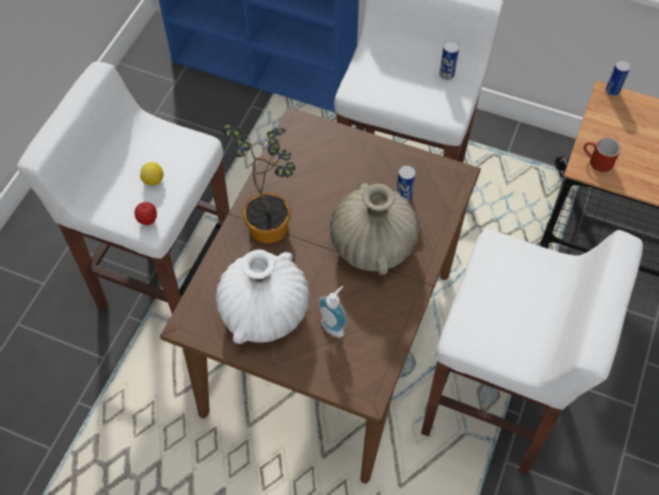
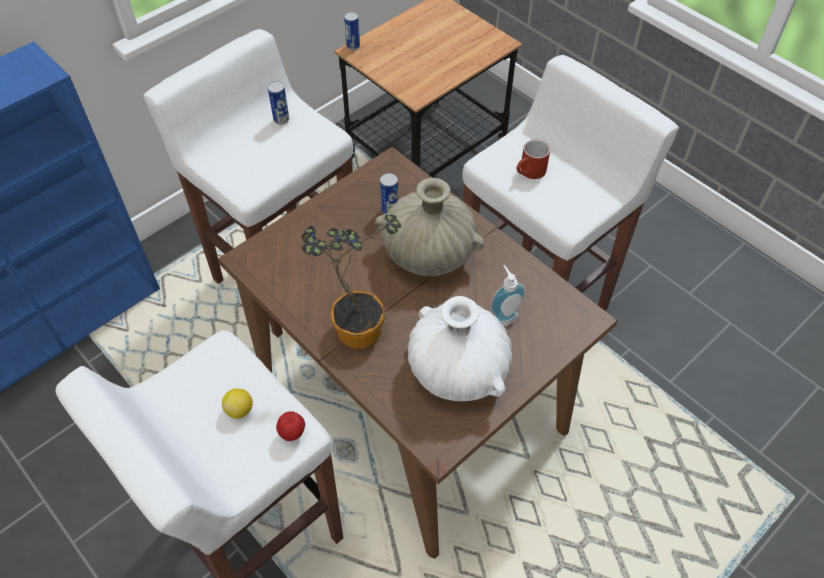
camera: 65 degrees left, 5 degrees down
(596, 162) = (416, 86): red mug -> red mug (530, 173)

